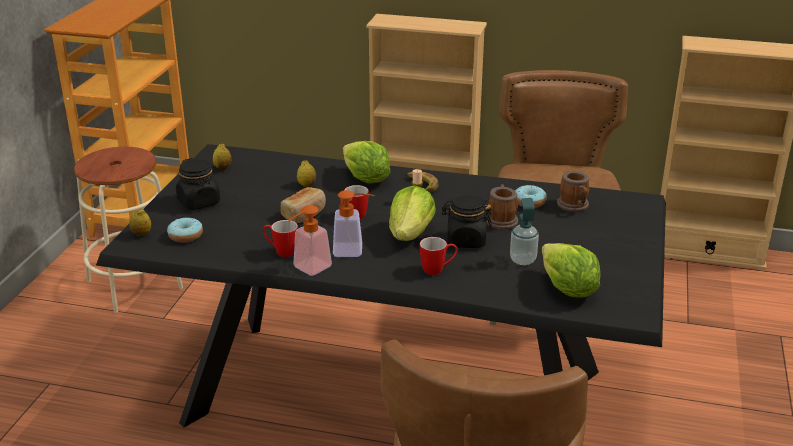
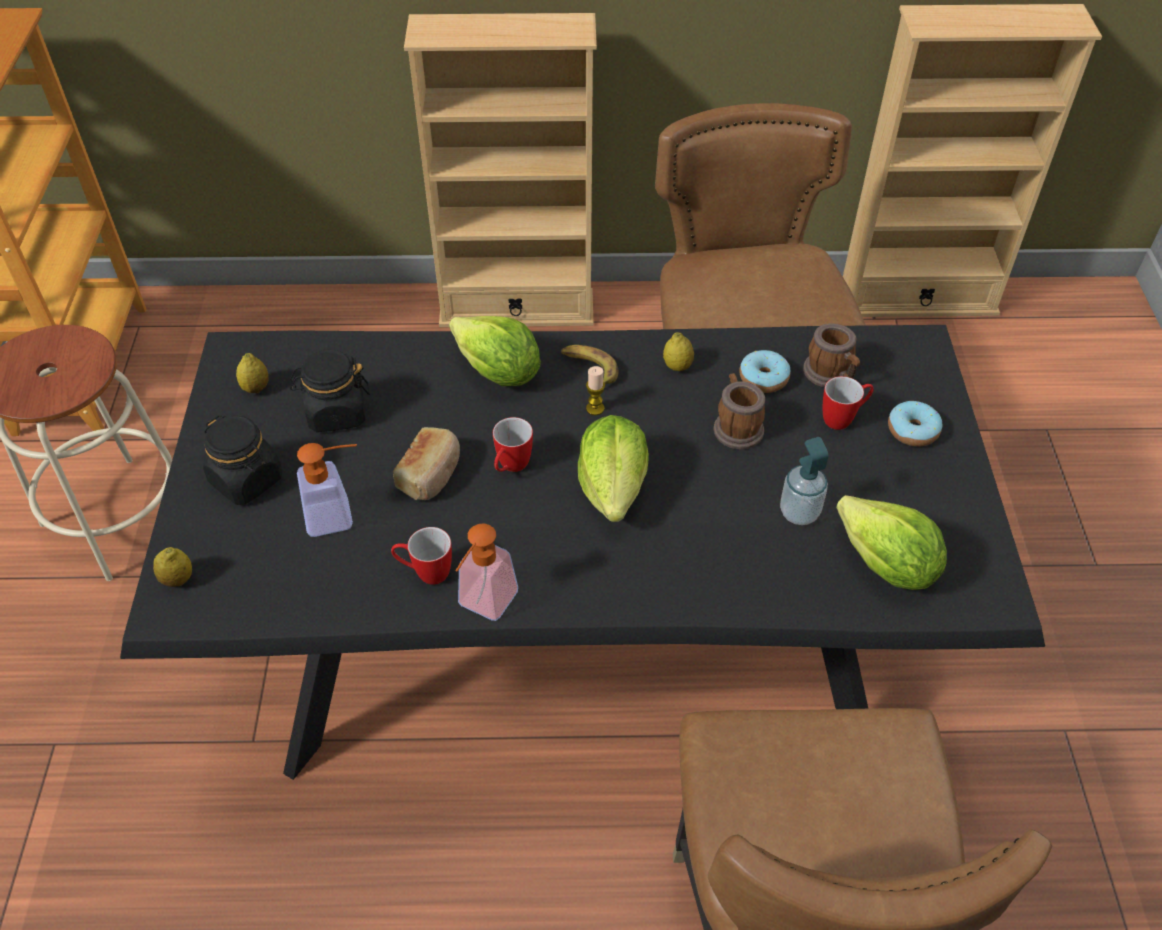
camera: 15 degrees left, 20 degrees up
(185, 236) = (254, 568): donut -> donut (912, 431)
(307, 185) = (409, 404): lemon -> lemon (677, 366)
(354, 250) = (539, 545): soap dispenser -> soap dispenser (338, 516)
(438, 270) = (683, 563): mug -> mug (843, 418)
(466, 240) = (700, 485): black jar -> black jar (336, 413)

